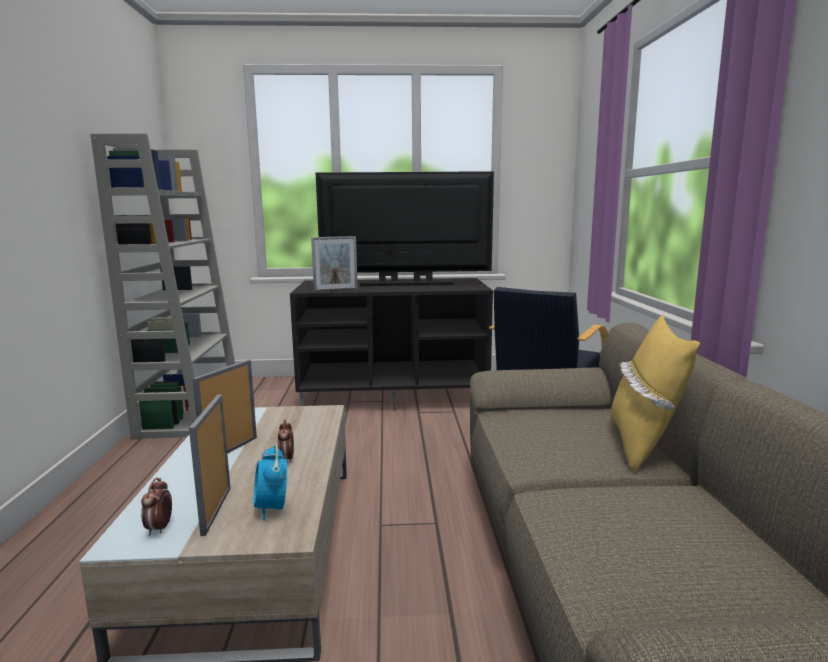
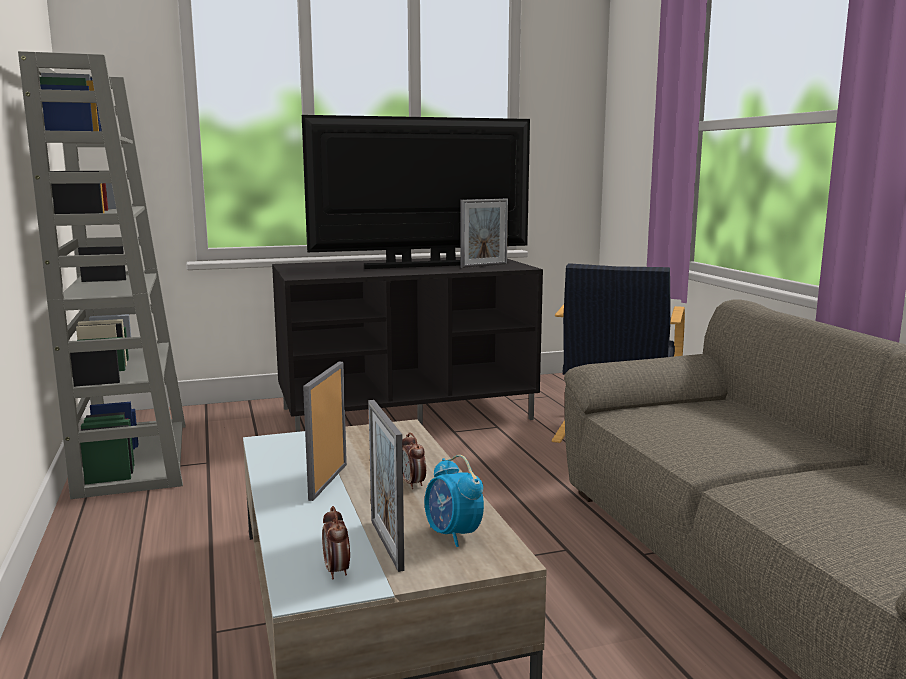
camera: 15 degrees left, 0 degrees up
(335, 290) = (342, 275): picture frame -> picture frame (484, 266)
(642, 444) = (792, 431): yellow pillow -> none

